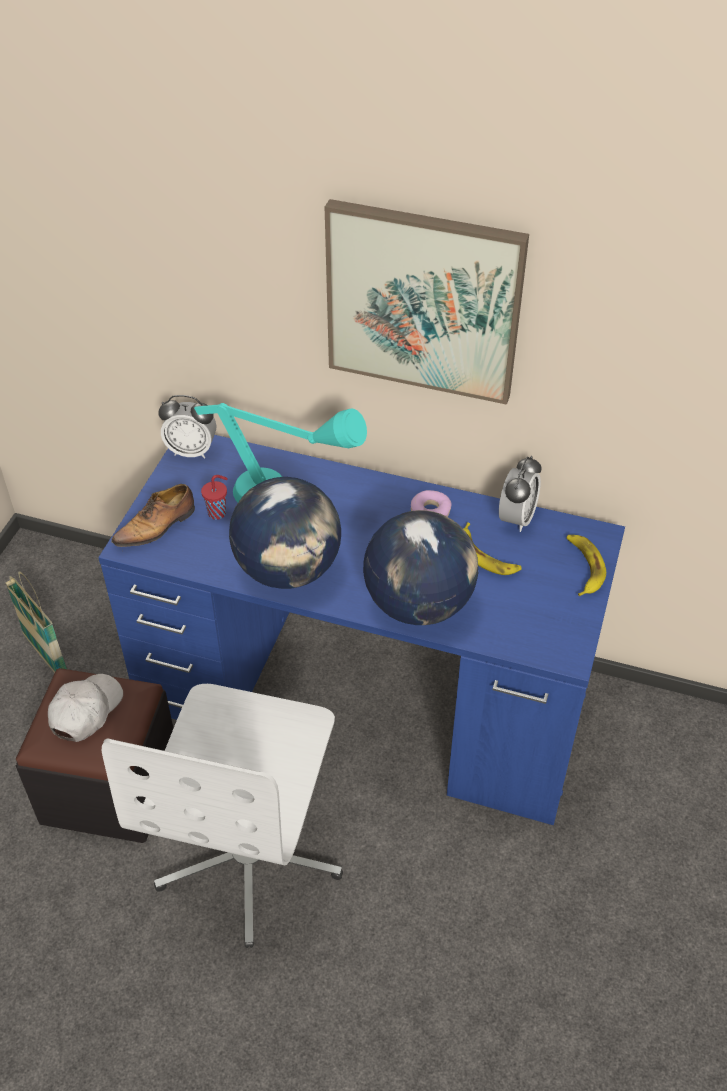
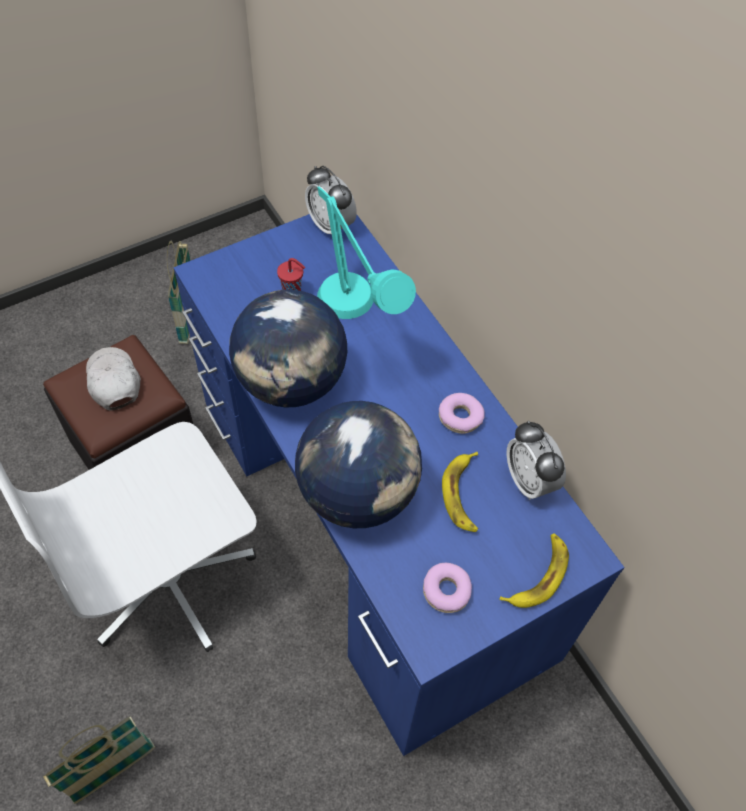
camera: 40 degrees right, 10 degrees up
(85, 711) = (113, 382): white cap -> white cap turned 90 degrees counterclockwise
(157, 526) = (238, 272): shoe -> none
(360, 1024) = (113, 771): none -> basket
(423, 301) = (527, 209): picture -> none
(516, 518) = (529, 481): alarm clock -> alarm clock turned 90 degrees clockwise
(541, 617) = (446, 591): none -> donut

